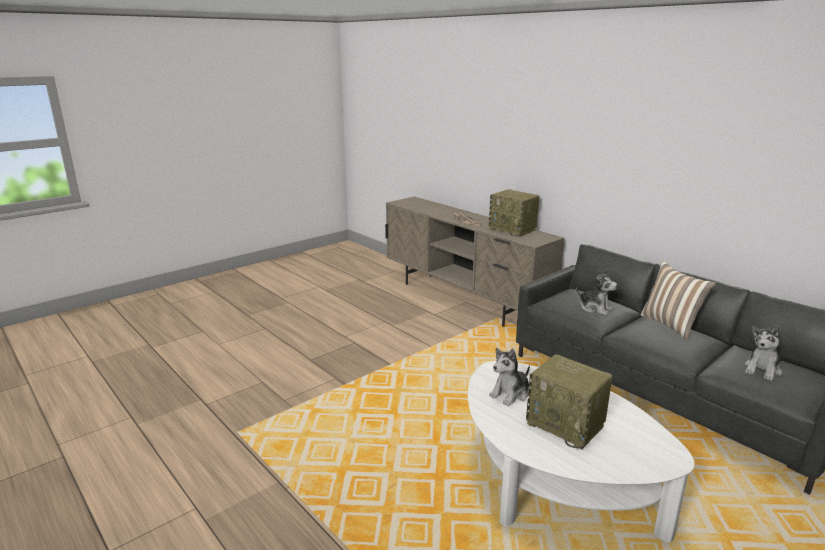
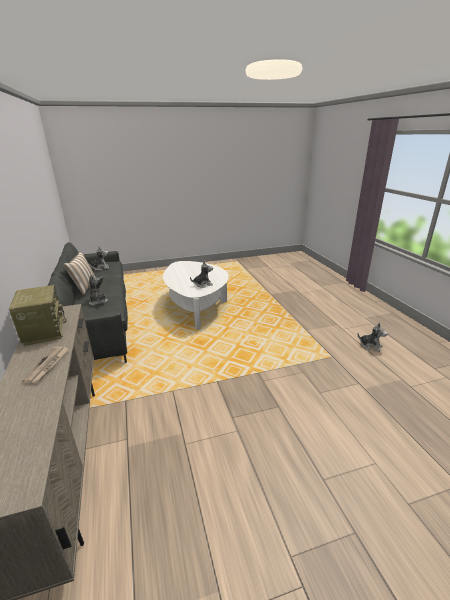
camera: 155 degrees left, 5 degrees up
(153, 475) = (370, 346): none -> plush toy
(567, 425) = (196, 273): radio -> none

